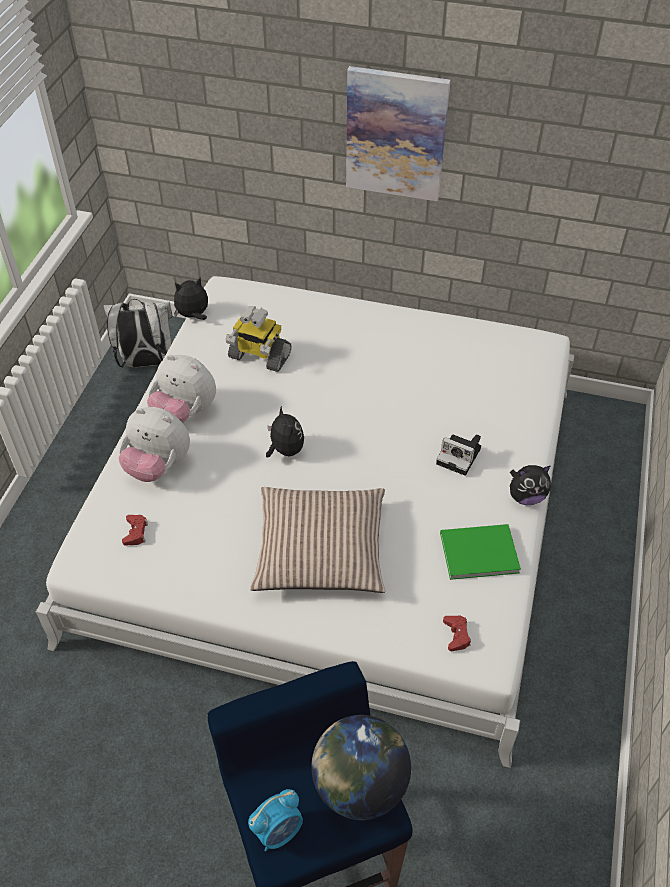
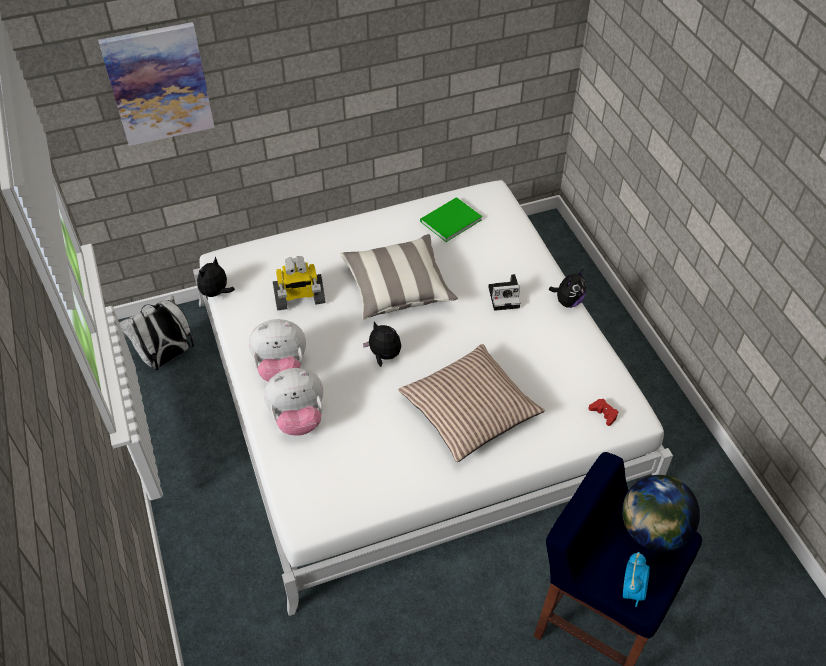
camera: 35 degrees left, 0 degrees up
(135, 532) = (328, 475): red game controller -> none
(358, 392) = (397, 288): none -> pillow
(396, 134) = (340, 73): picture -> picture (159, 84)
(476, 551) = (569, 354): green book -> green book (448, 221)

